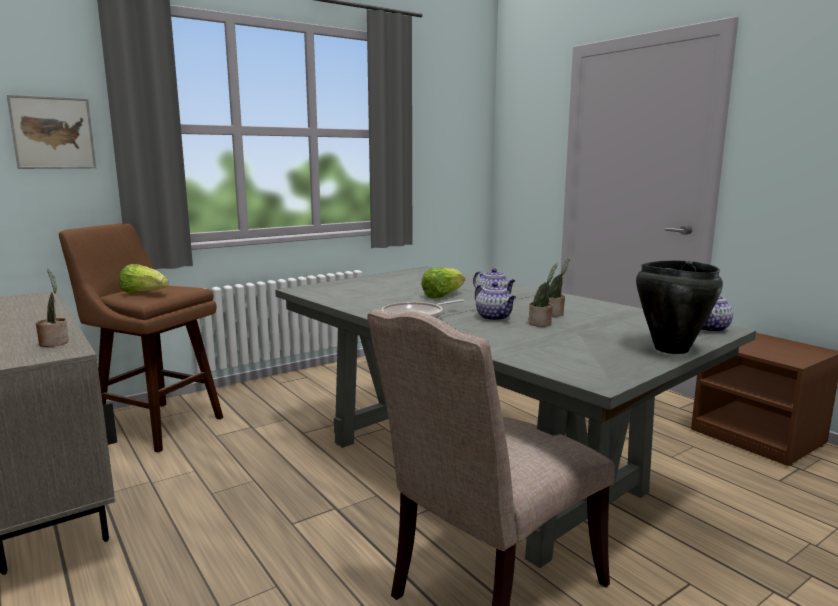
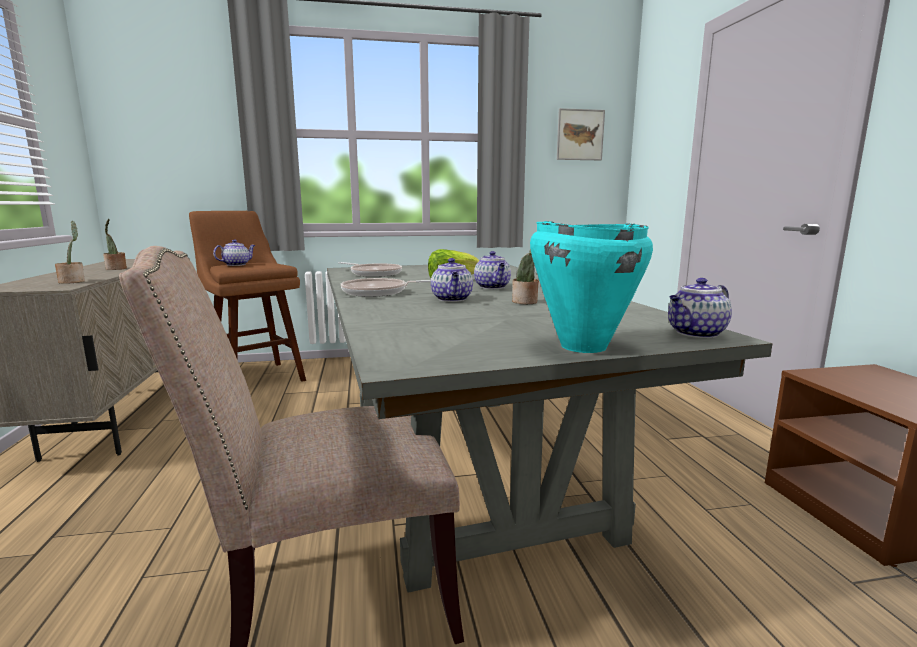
camera: 25 degrees right, 0 degrees up
(53, 133) = (202, 136): picture -> picture (580, 135)
(144, 293) = (237, 264): lettuce -> teapot
(349, 294) = (374, 274): none -> frying pan
(541, 324) = (487, 308): potted plant -> potted plant (116, 269)
(670, 349) = (582, 346): black cooking pot -> turquoise cooking pot

